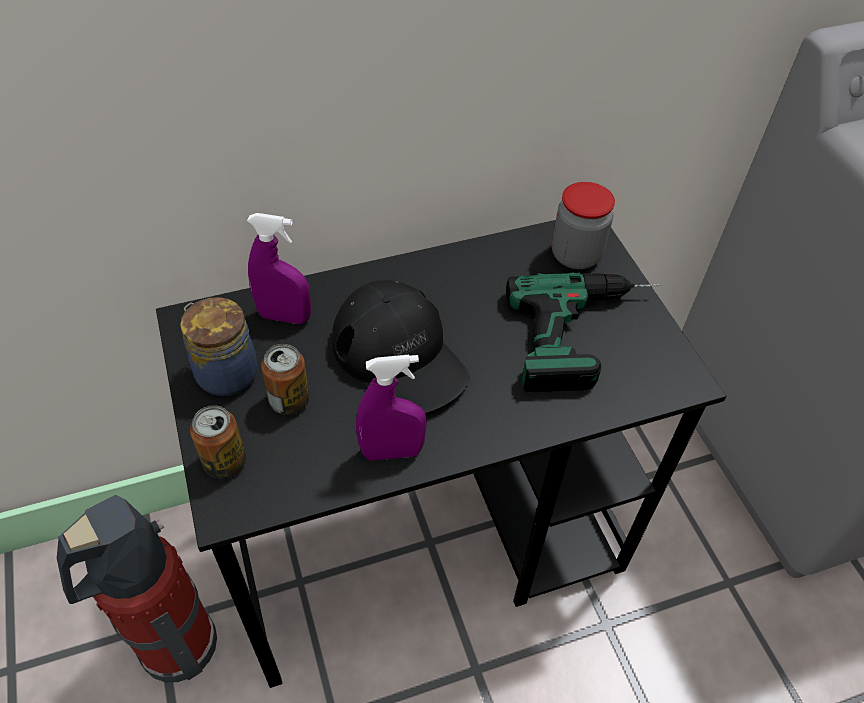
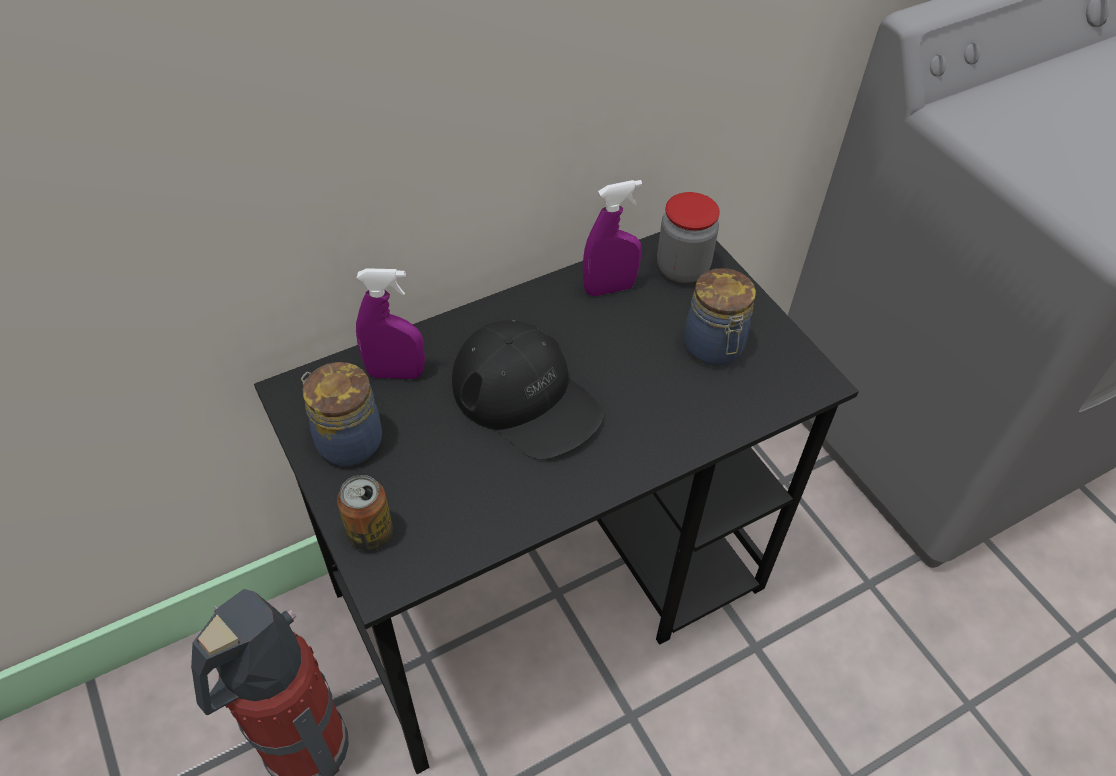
camera: 10 degrees left, 0 degrees up
(289, 401) = (422, 460): can -> none
(392, 452) = (541, 496): purple spray bottle -> purple spray bottle (609, 288)
(590, 335) = (714, 348): power drill -> jar

